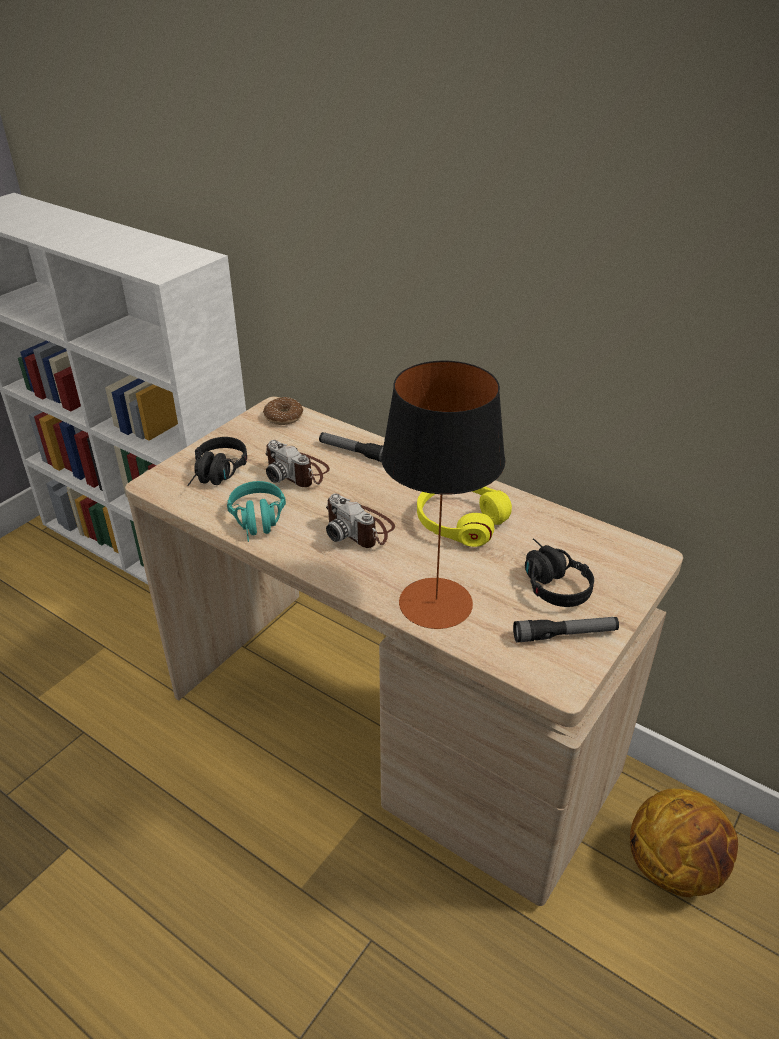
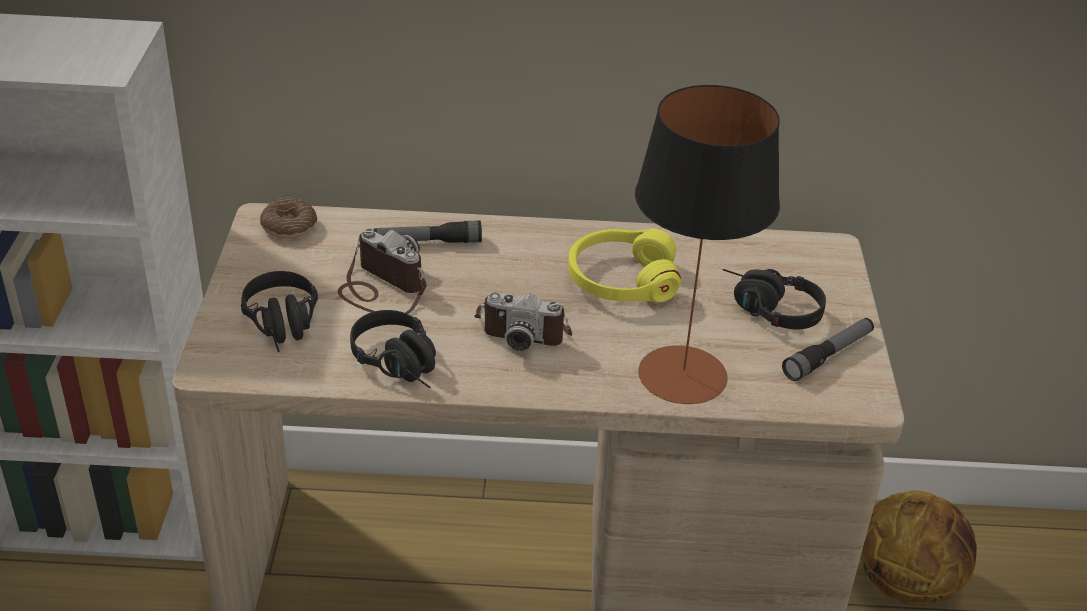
camera: 35 degrees left, 0 degrees up
(259, 524) = (403, 366): turquoise headphones -> black headphones
(297, 471) = (381, 288): camera -> camera turned 150 degrees counterclockwise

